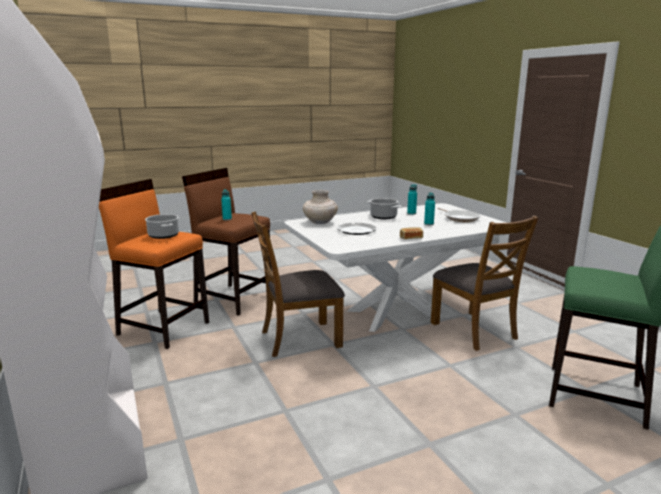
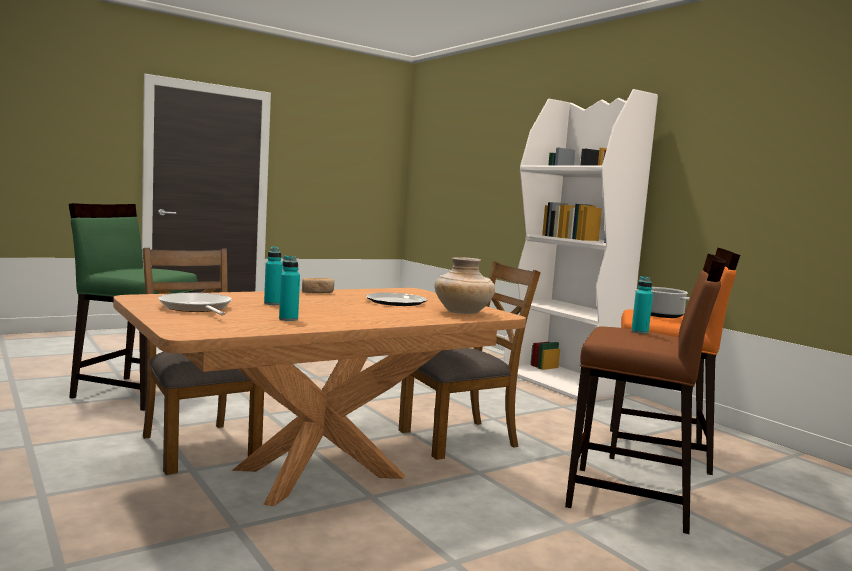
camera: 170 degrees right, 10 degrees down
(384, 217) = (349, 316): cooking pot -> none
(394, 313) = (318, 472): white dining table -> brown dining table

